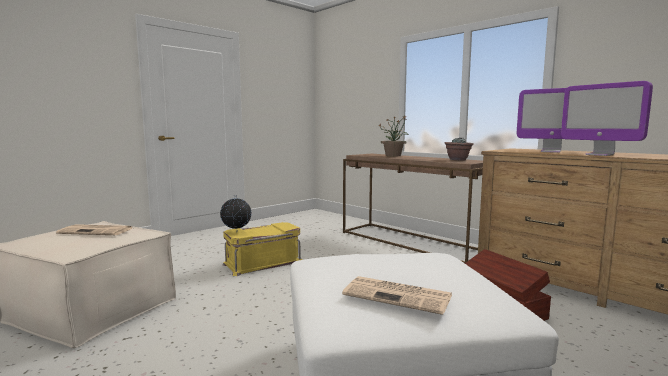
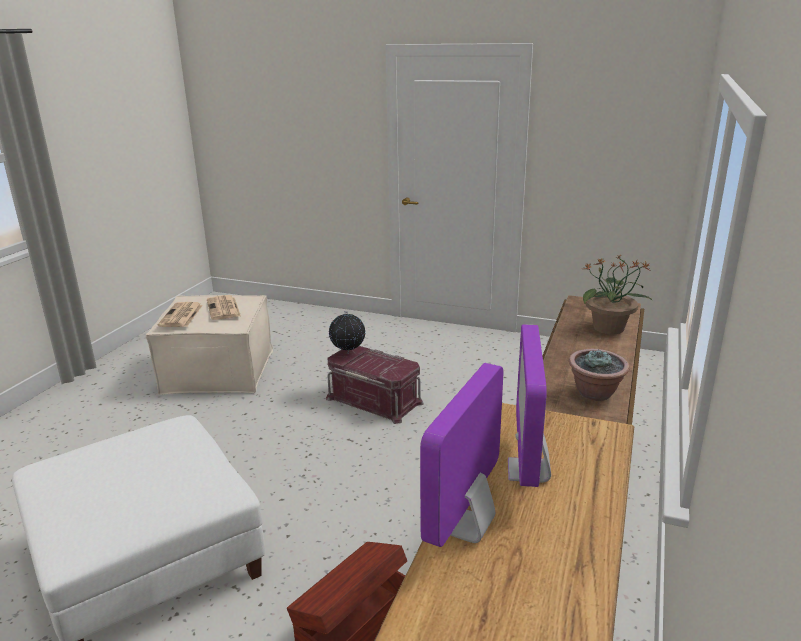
camera: 65 degrees right, 15 degrees up
(263, 263) = (375, 400): yellow storage box -> red storage box
(399, 295) = (82, 483): newspaper -> newspaper (181, 316)

